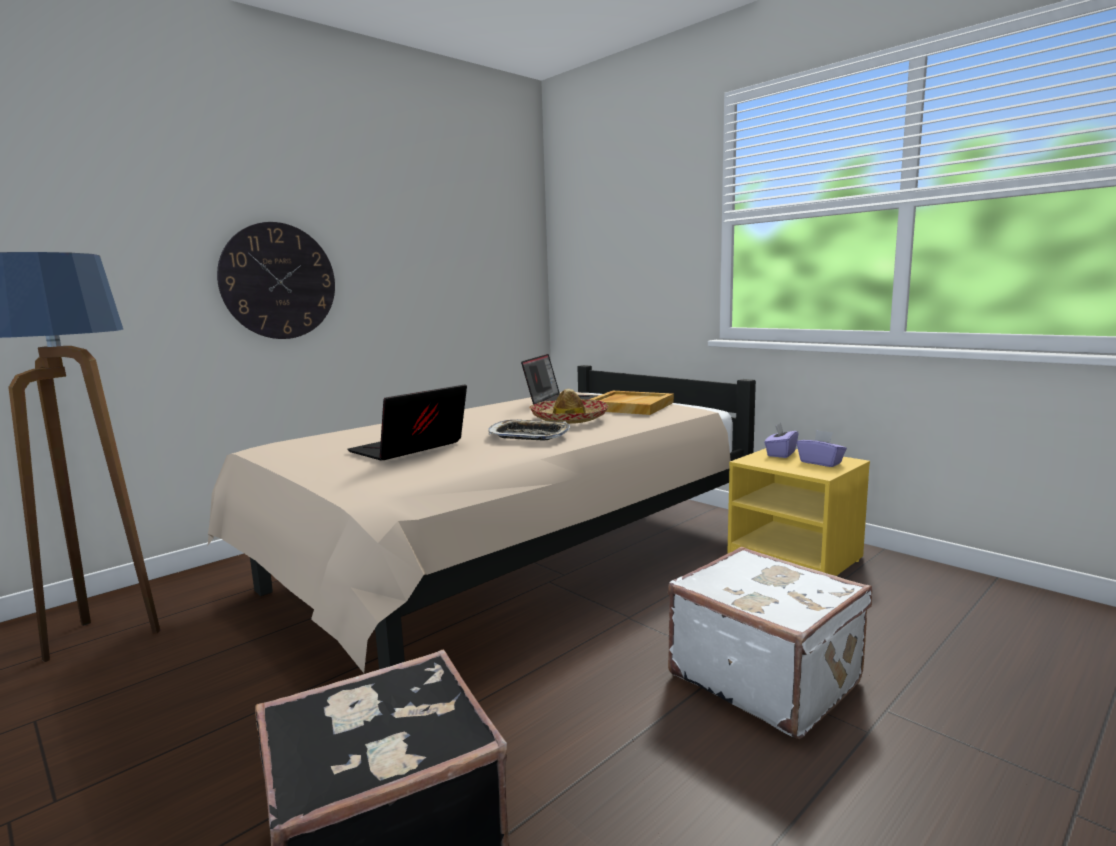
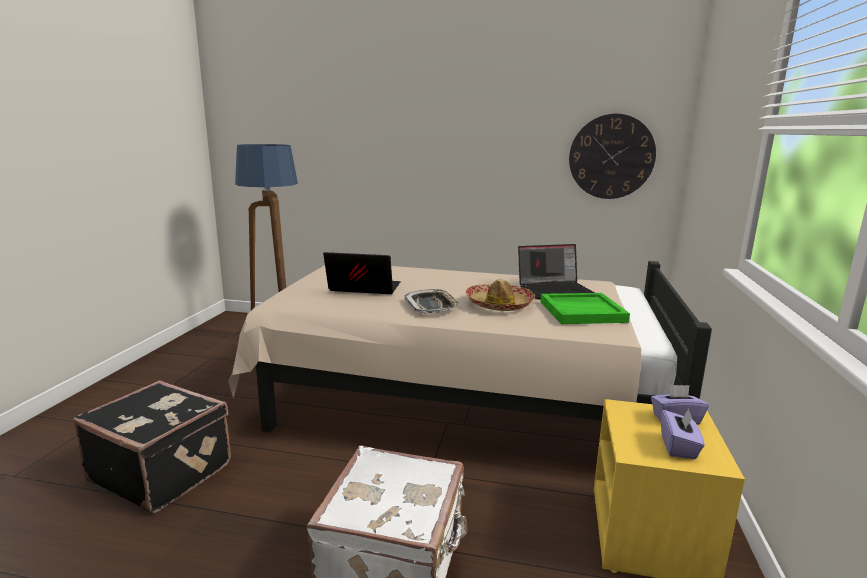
camera: 55 degrees right, 5 degrees up
(278, 281) = (419, 158): wall clock -> wall clock (611, 157)
(629, 406) = (582, 311): beige tray -> green tray

